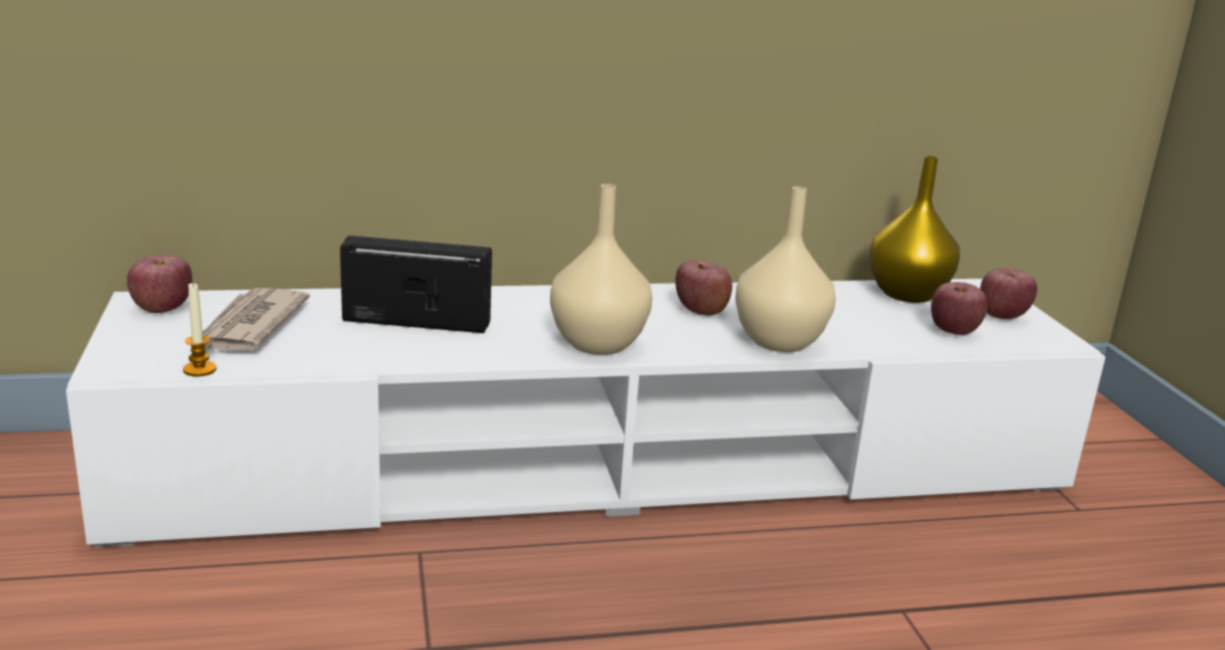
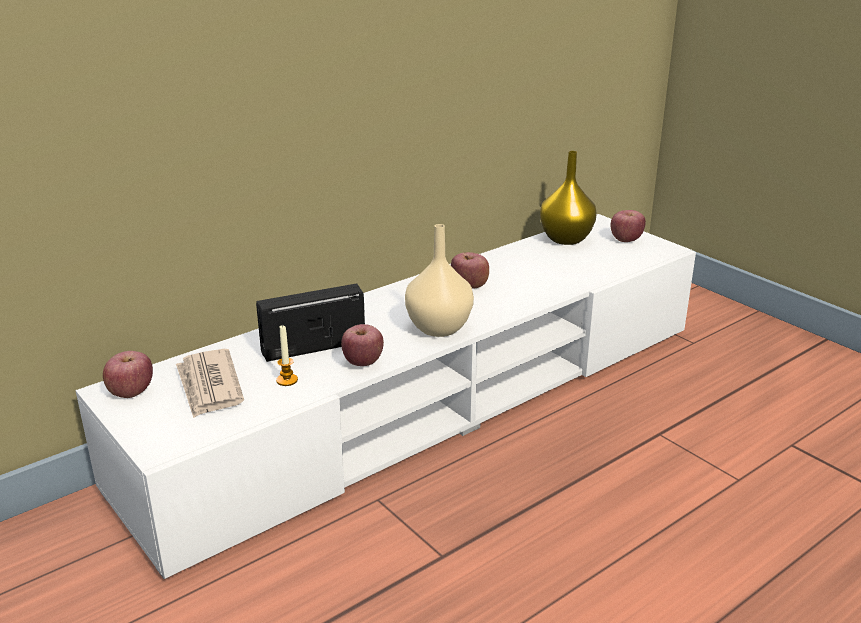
camera: 25 degrees left, 5 degrees up
(199, 369) = (219, 429): candle -> candle (287, 380)
(777, 342) = (532, 294): beige vase -> none
(953, 331) = (613, 258): apple -> apple (363, 362)

